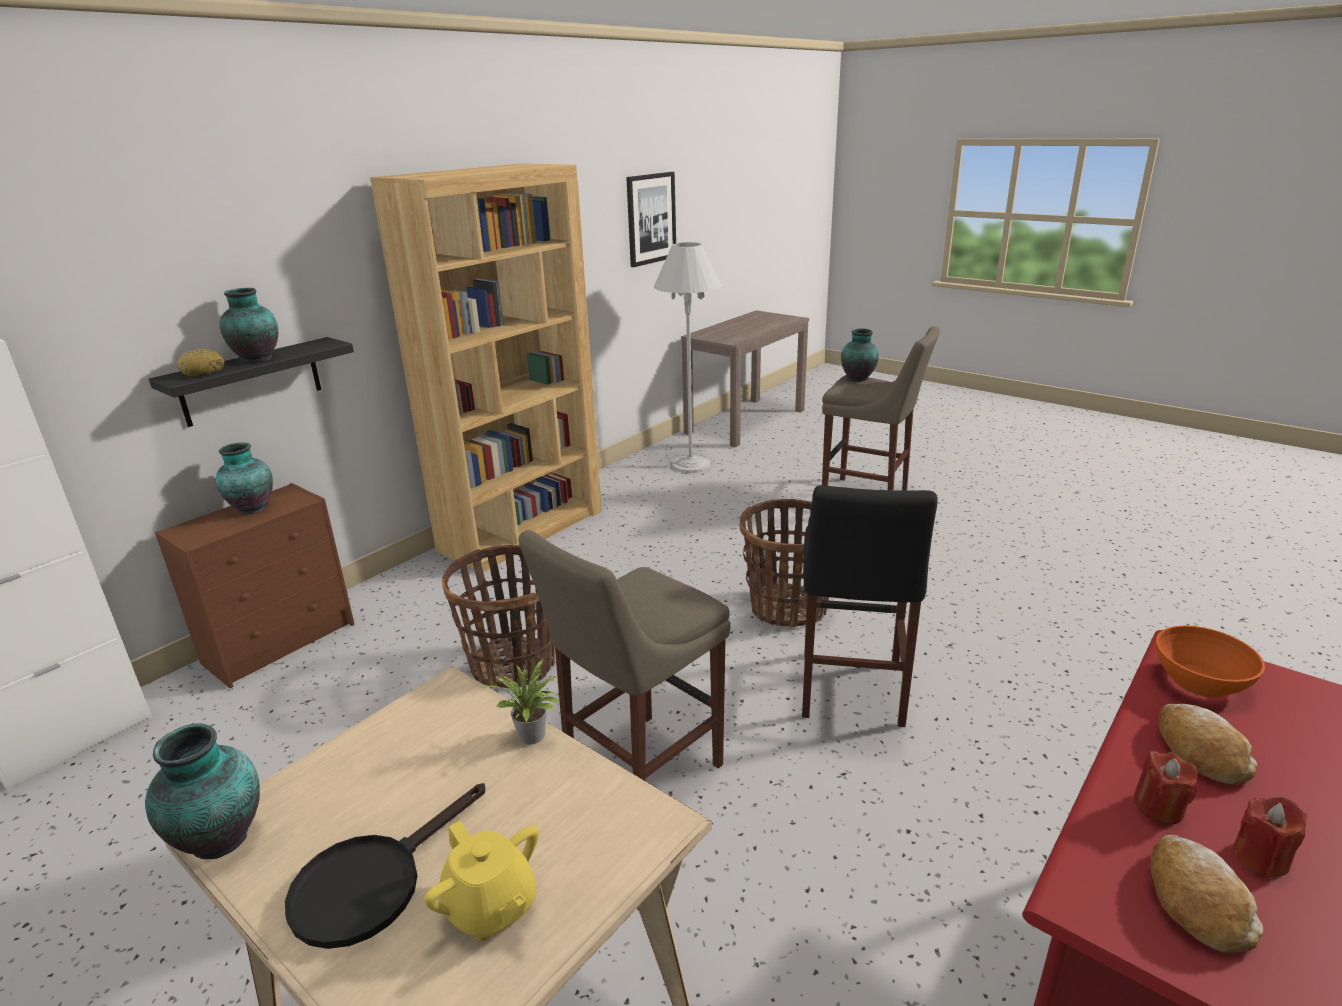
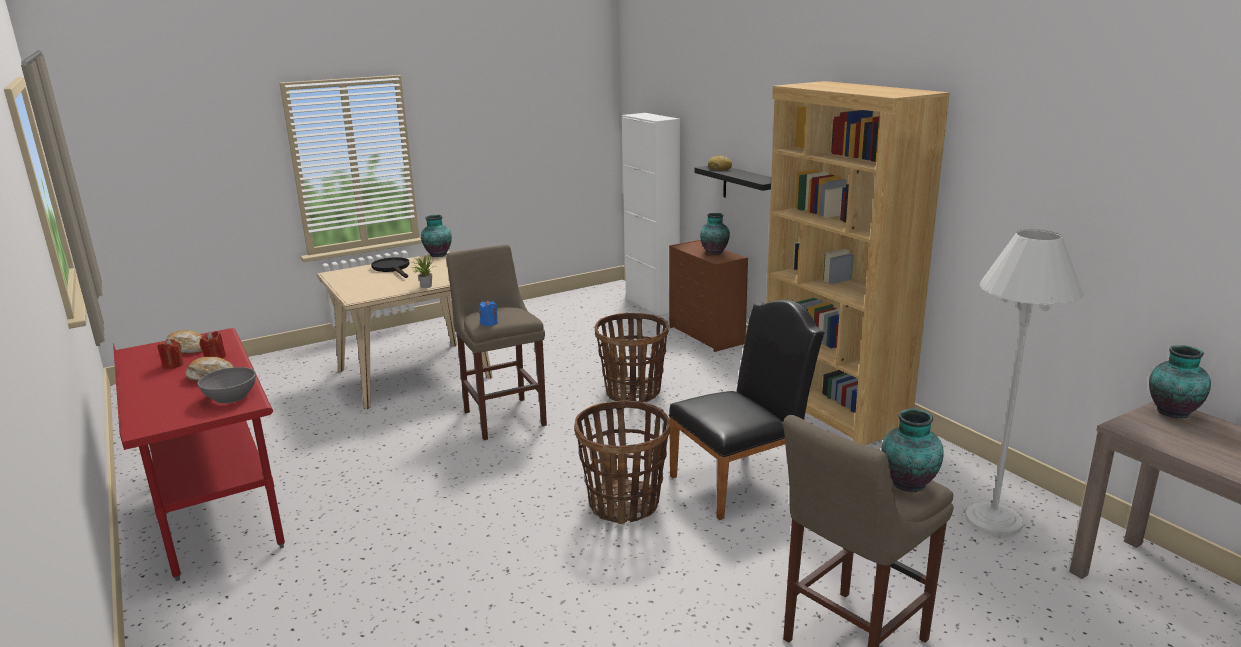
camera: 110 degrees right, 5 degrees down
(257, 359) = (738, 173): vase -> vase (1171, 412)
(491, 907) = (361, 279): yellow teapot -> none
(651, 219) = (1154, 206): picture -> none
(689, 596) = (489, 323): none -> blue candle
(701, 556) = (742, 481): none -> black chair
(851, 692) = (498, 500): black stool -> none
(1200, 682) = (230, 397): orange bowl -> grey bowl

